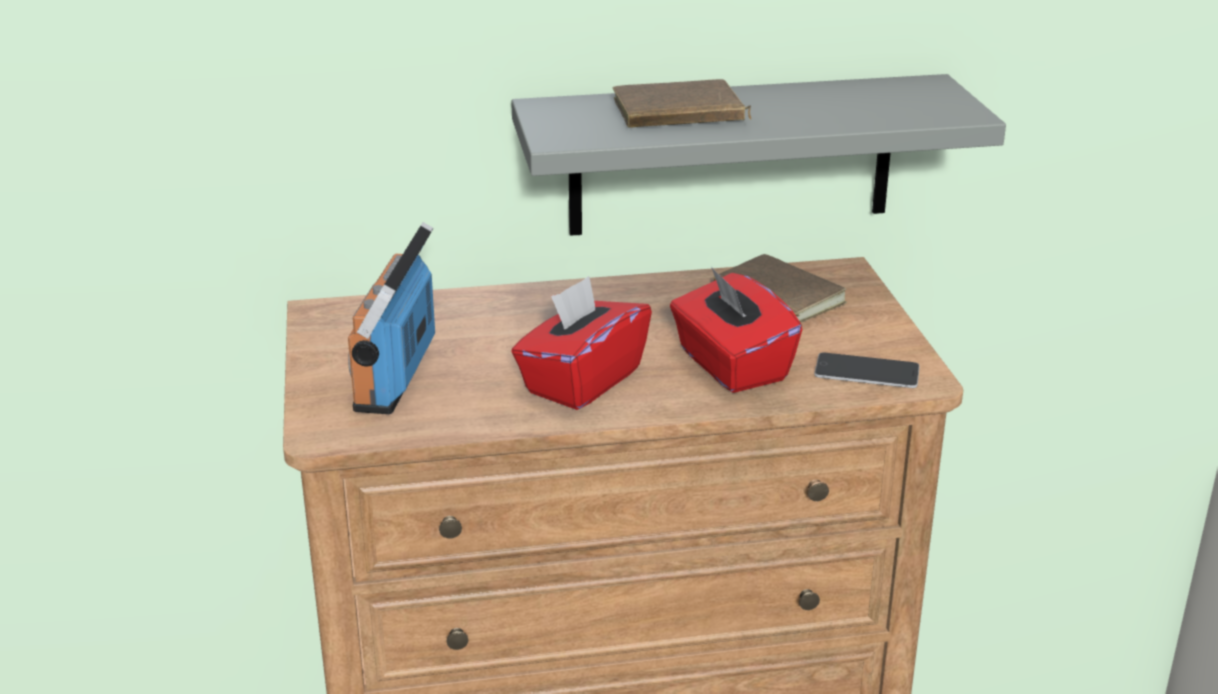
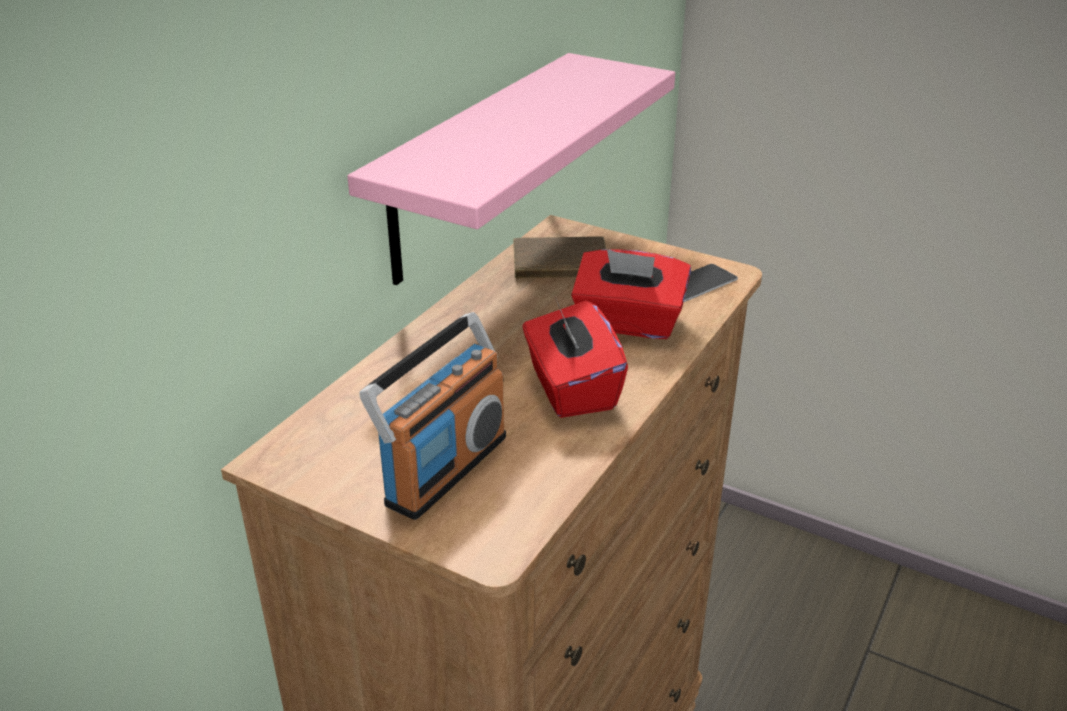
camera: 50 degrees left, 5 degrees up
(395, 376) = (445, 469): radio -> radio turned 105 degrees counterclockwise
(678, 114) = (495, 137): brown book -> none
(731, 155) = (475, 166): grey shelf -> pink shelf

